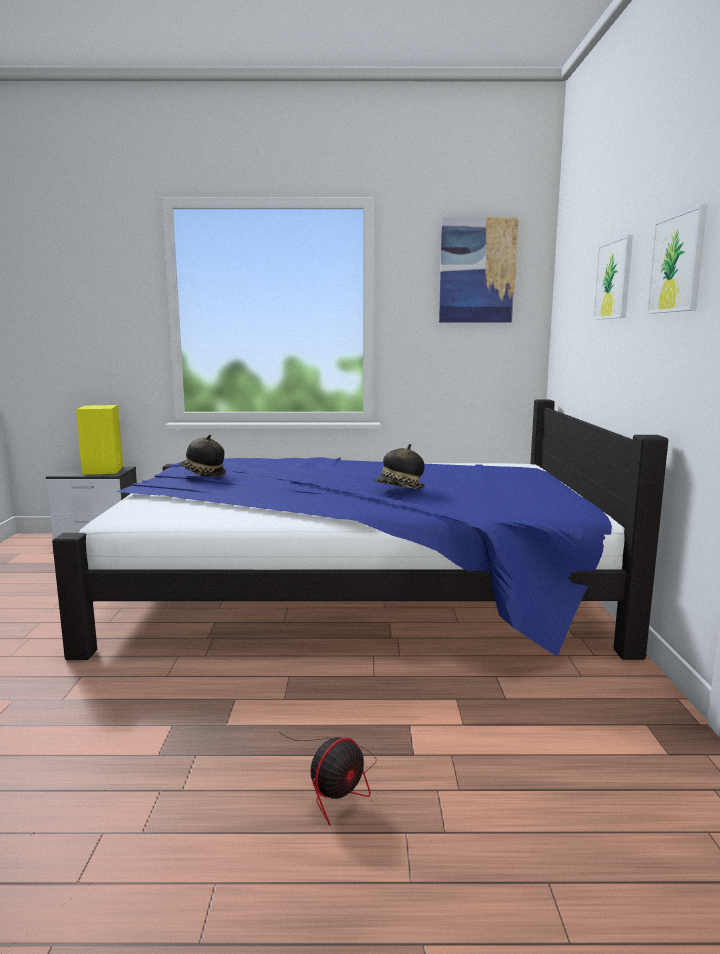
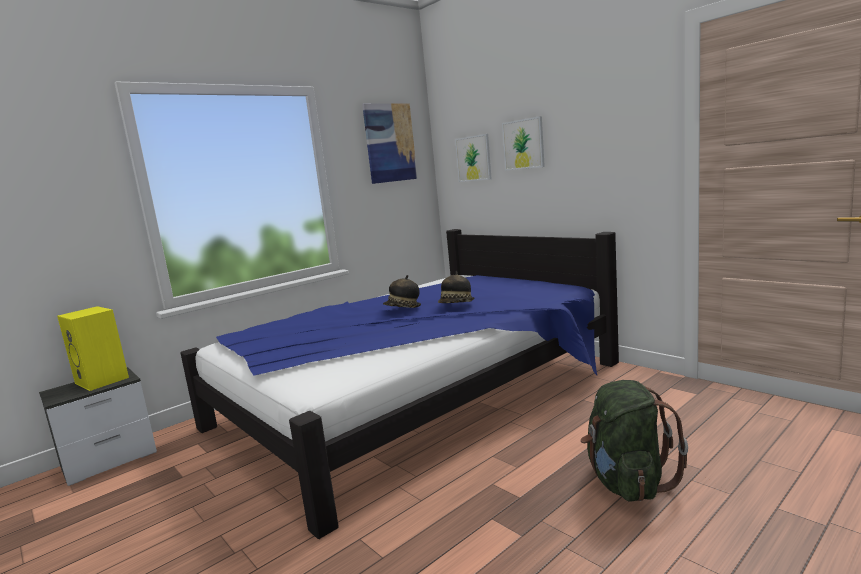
camera: 40 degrees left, 0 degrees up
(202, 474) = (287, 340): hat -> hat (403, 308)
(337, 783) = (627, 482): fan -> green backpack
(677, 263) = (597, 133): picture -> picture (473, 158)

